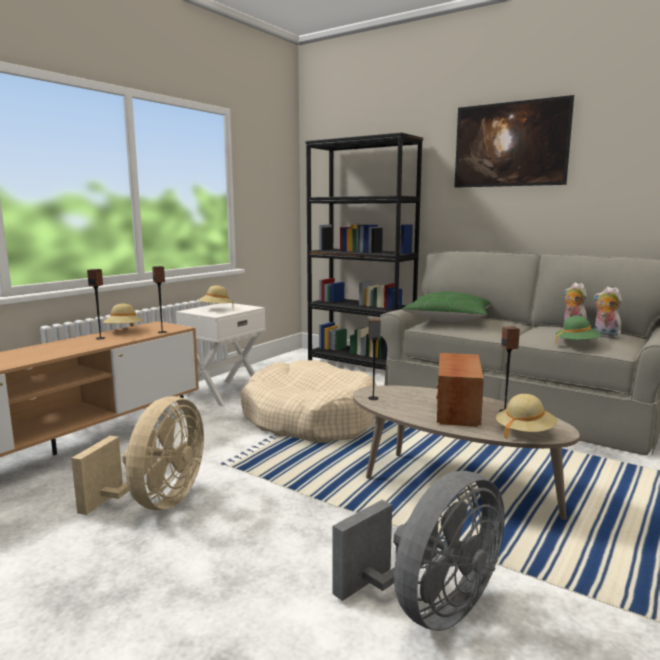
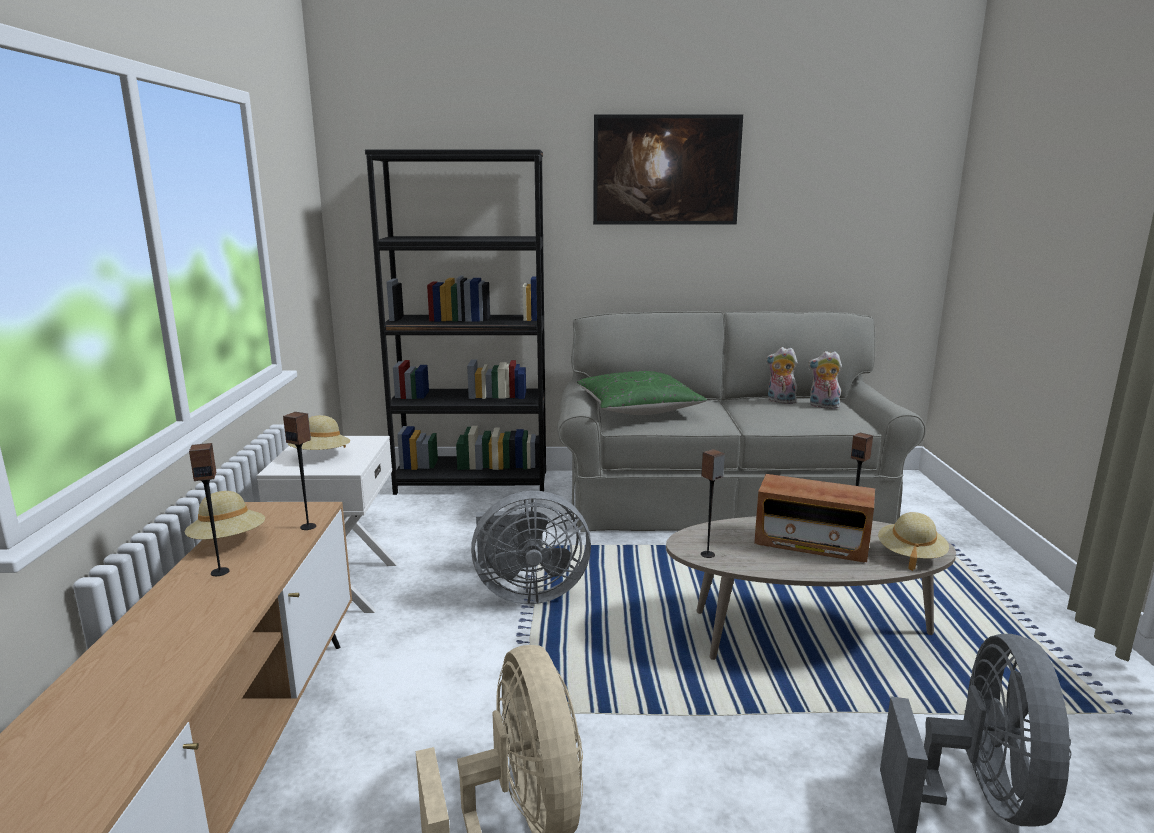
camera: 35 degrees left, 5 degrees up
(309, 418) = (527, 593): beige dog bed -> grey fan
(457, 410) = (811, 544): radio -> radio turned 45 degrees counterclockwise
(577, 344) = (814, 423): green hat -> none

